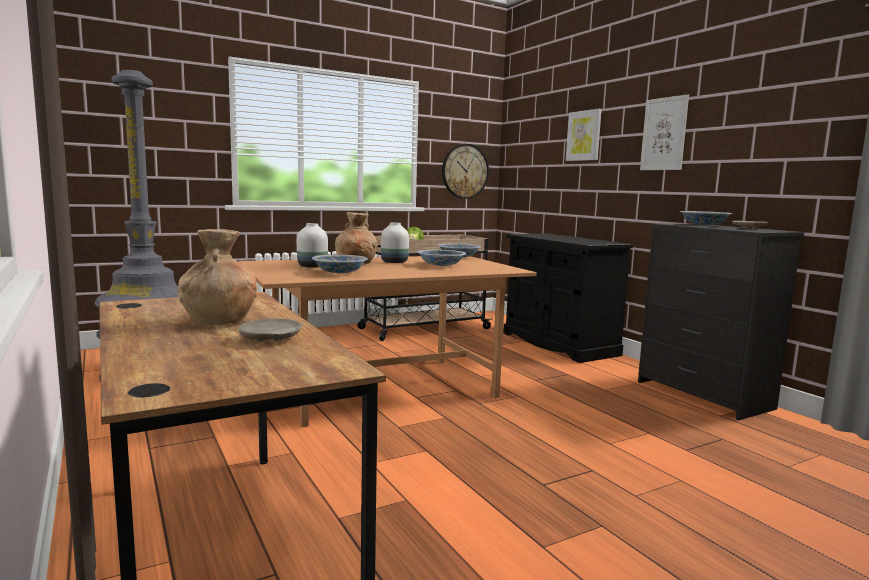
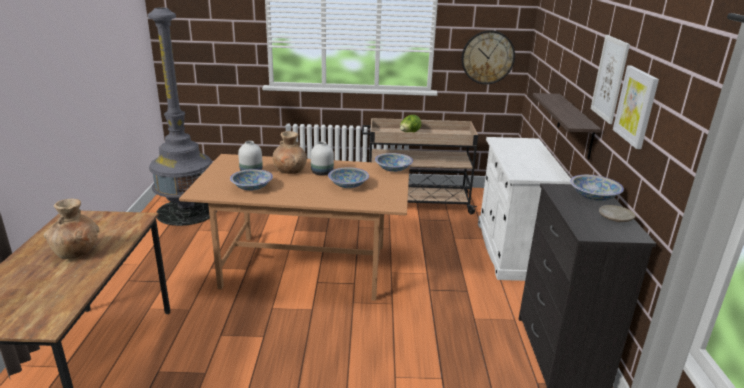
camera: 30 degrees right, 15 degrees up
(270, 339) = (67, 281): beige plate -> none
(558, 344) = (511, 250): black cabinet -> white cabinet
(584, 135) = (571, 50): picture -> picture (636, 106)
(613, 197) = (575, 126): none -> shelf

